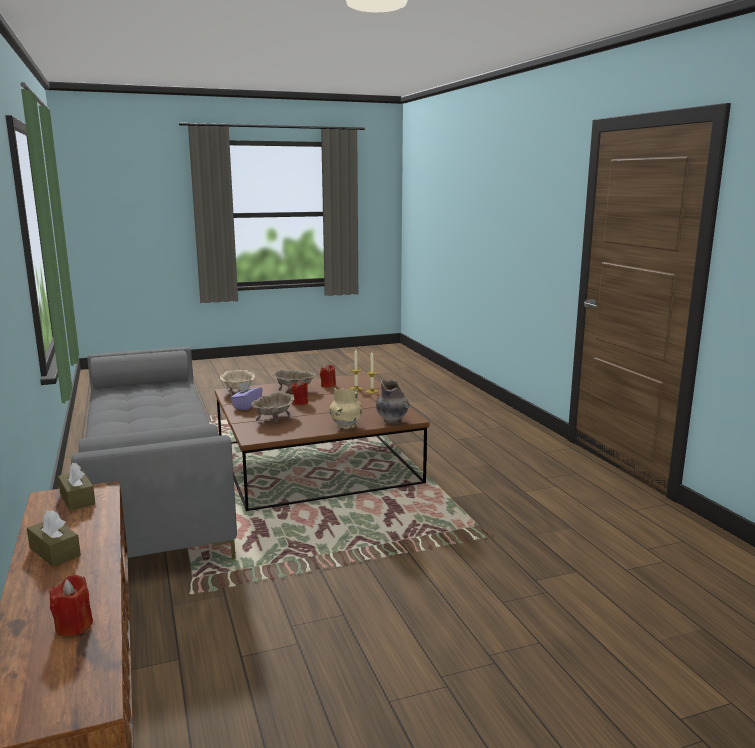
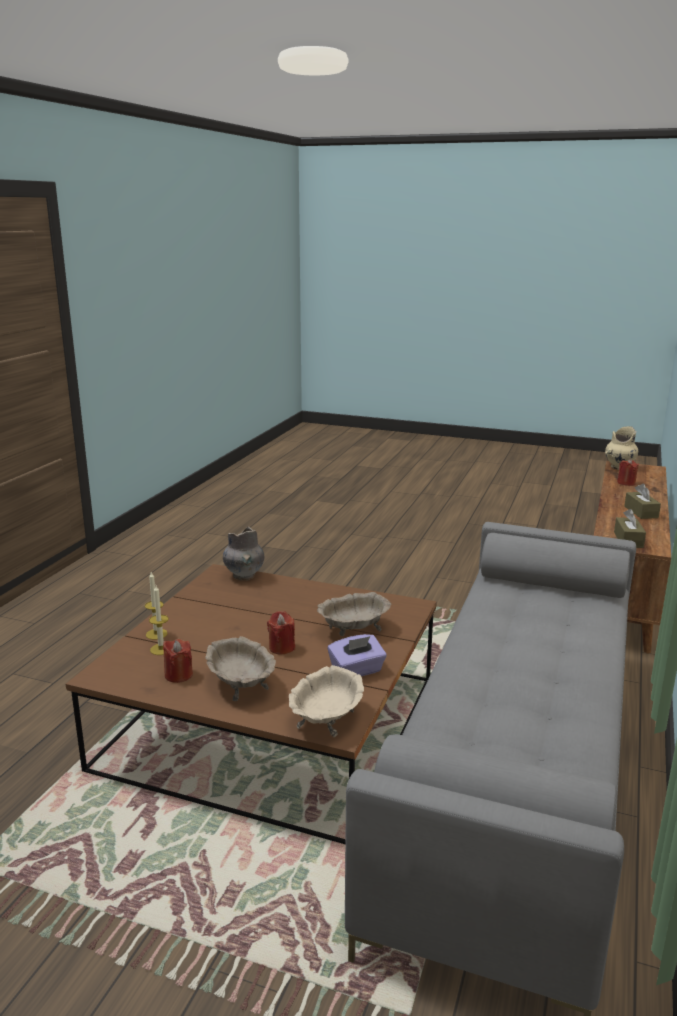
camera: 140 degrees left, 5 degrees up
(346, 426) = (298, 586): beige vase -> beige vase (619, 467)

